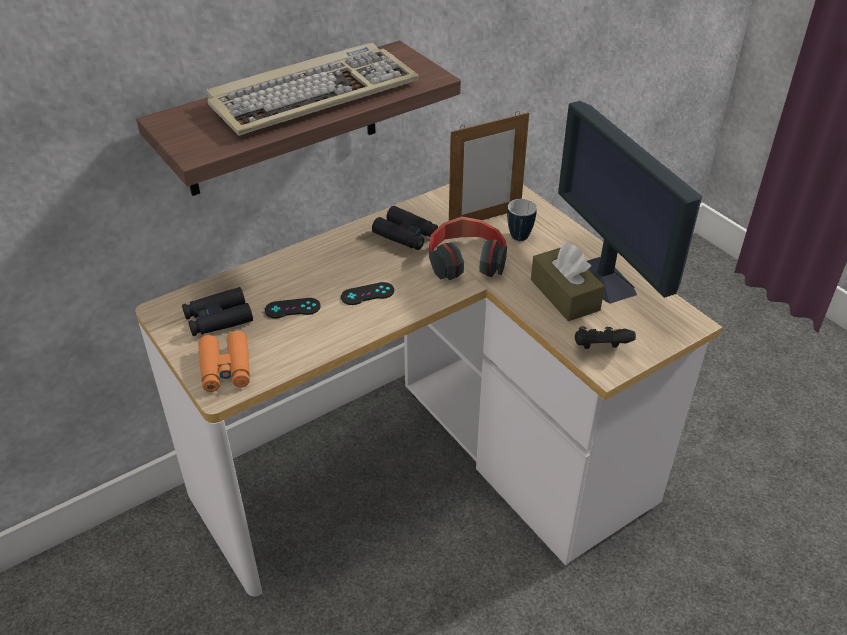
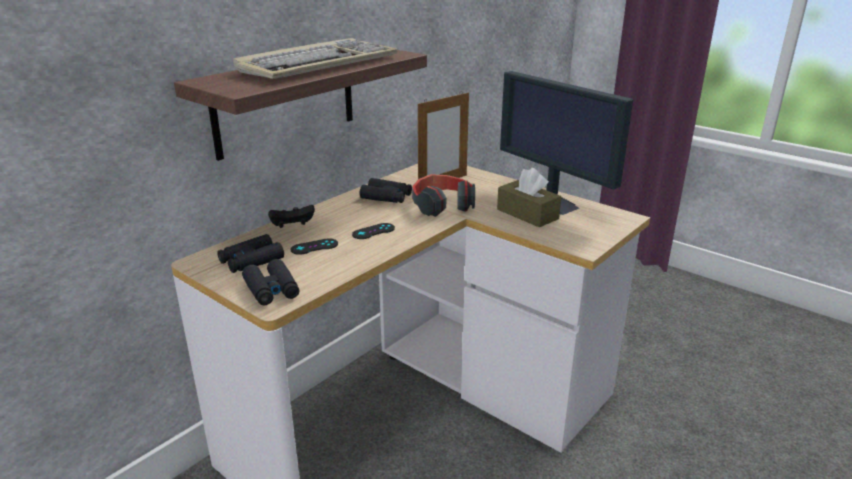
camera: 15 degrees left, 15 degrees down
(225, 368) = (271, 290): orange binoculars -> black binoculars
(519, 240) = (475, 190): mug -> none
(600, 349) = (572, 239): black game controller -> black game controller (292, 227)

